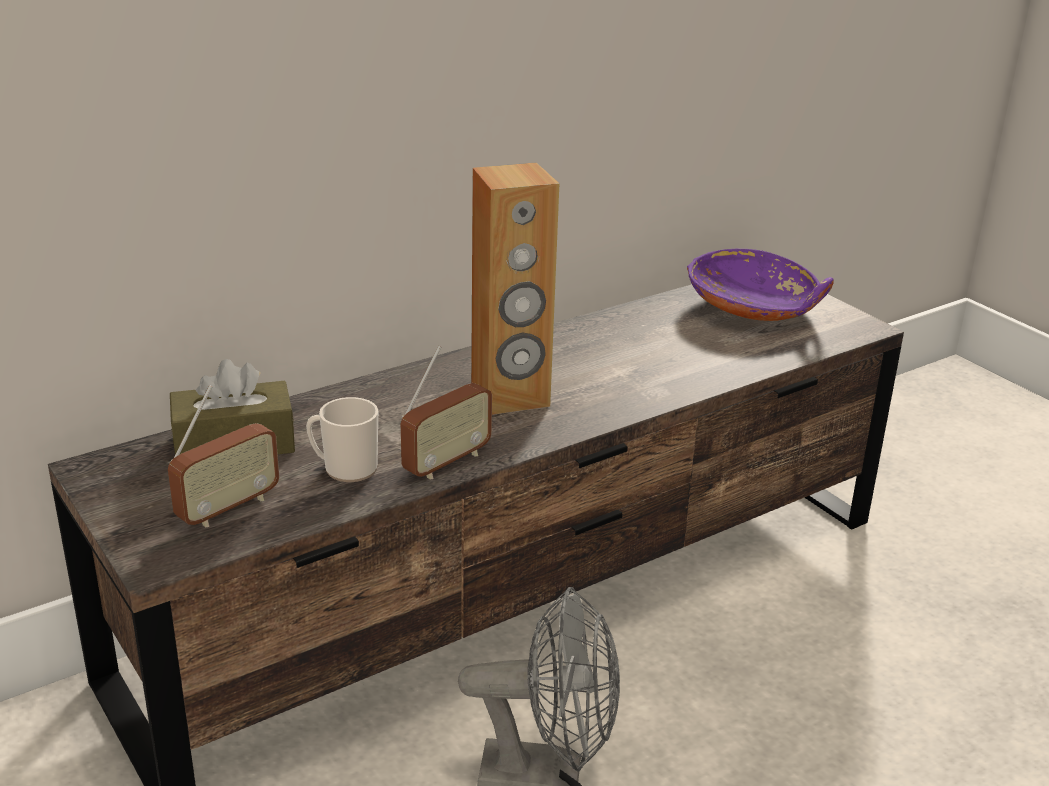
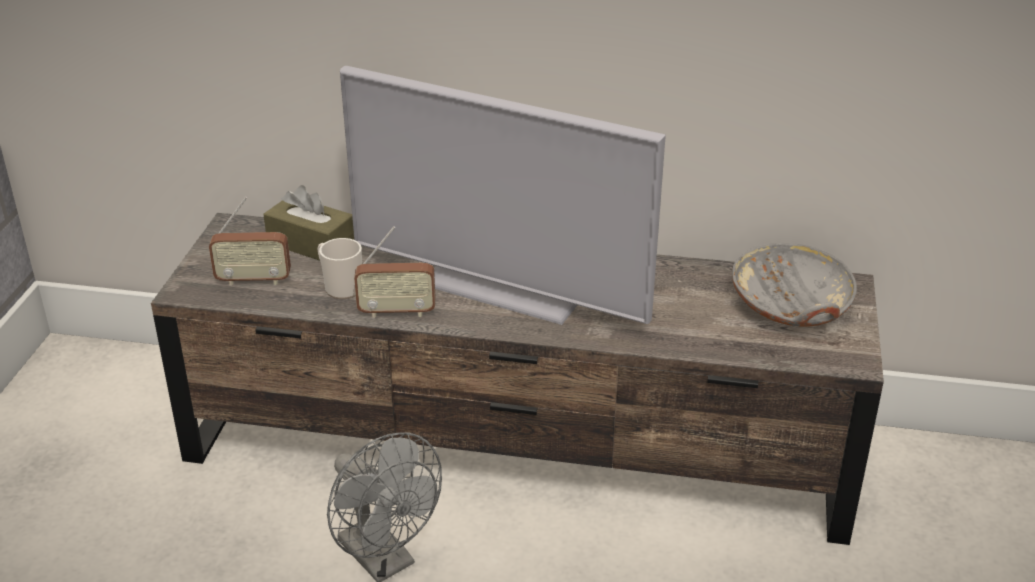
camera: 45 degrees right, 5 degrees up
(510, 397) = (501, 289): brown speaker -> television
(755, 307) = (791, 305): purple bowl -> grey bowl

